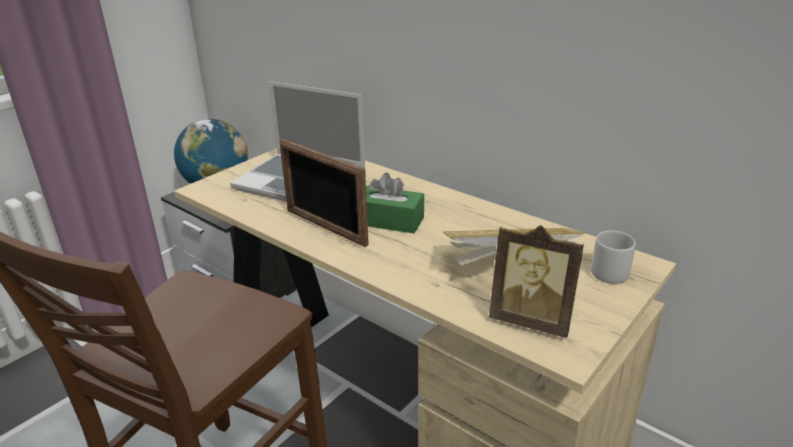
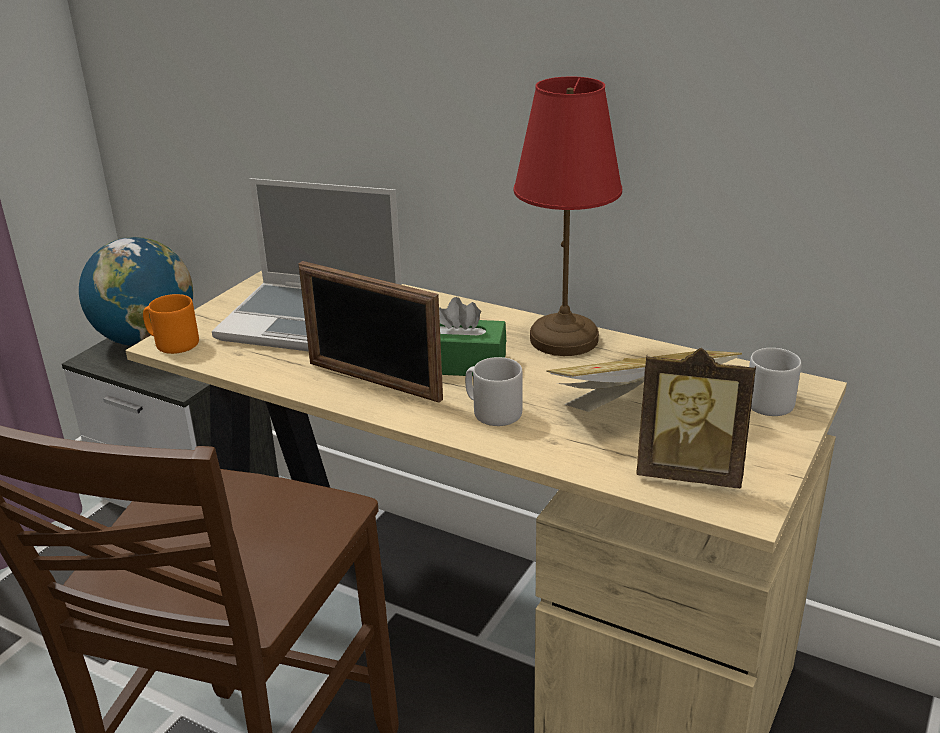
camera: 10 degrees left, 0 degrees up
(205, 189) = (172, 343): none -> orange mug
(400, 258) = (492, 412): none -> grey mug
(470, 211) = (565, 339): none -> red table lamp

